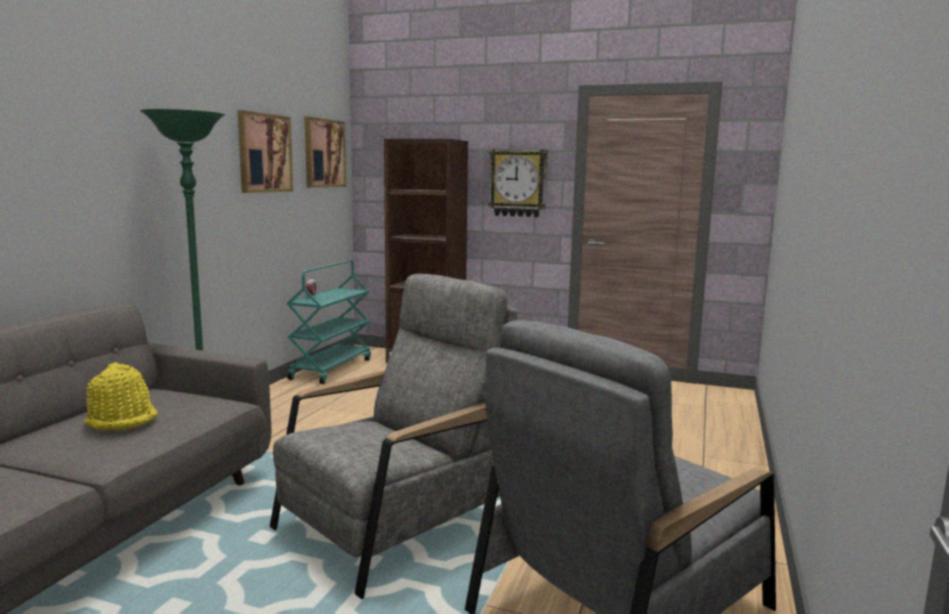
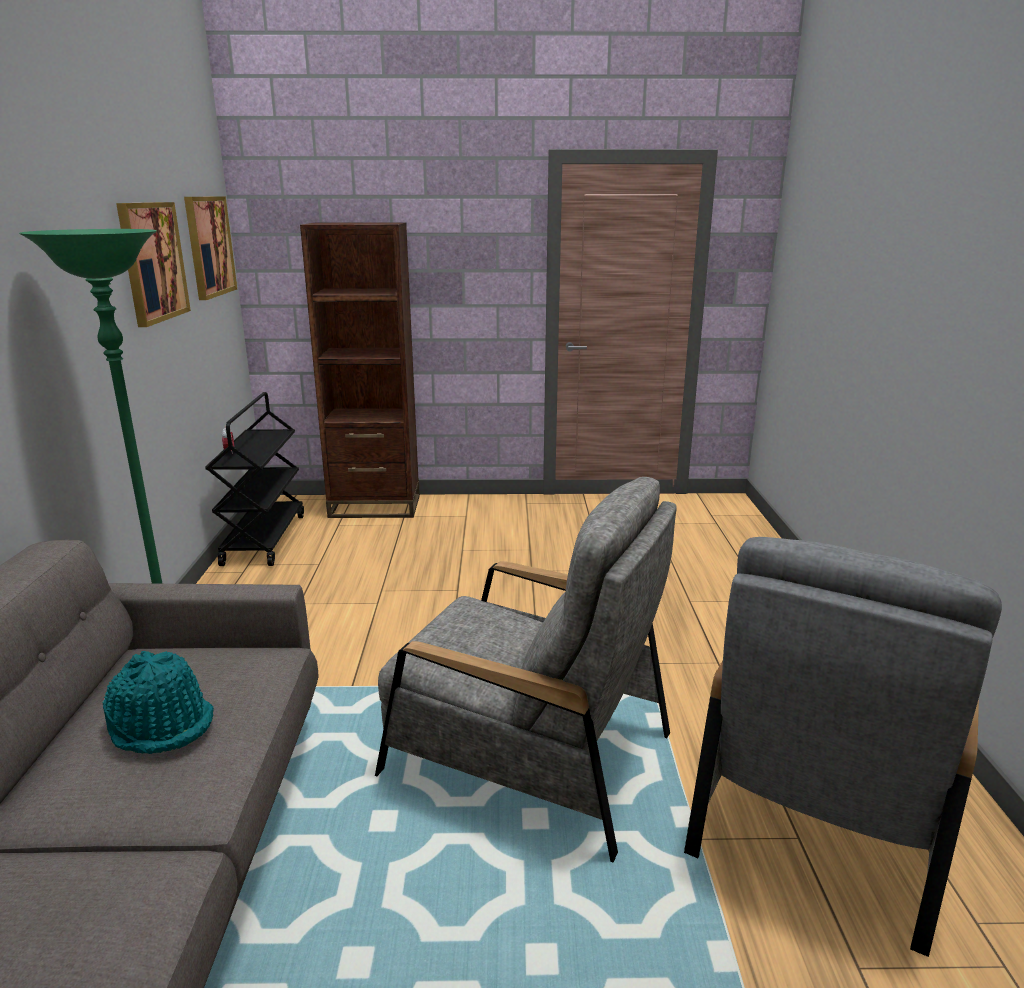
camera: 20 degrees left, 10 degrees up
(122, 420) = (162, 725): yellow hat -> turquoise hat
(331, 369) = (264, 539): turquoise cart -> black cart
(399, 523) = (526, 755): grey armchair -> grey armchair turned 90 degrees clockwise
(518, 183) = (476, 276): wall clock -> none

